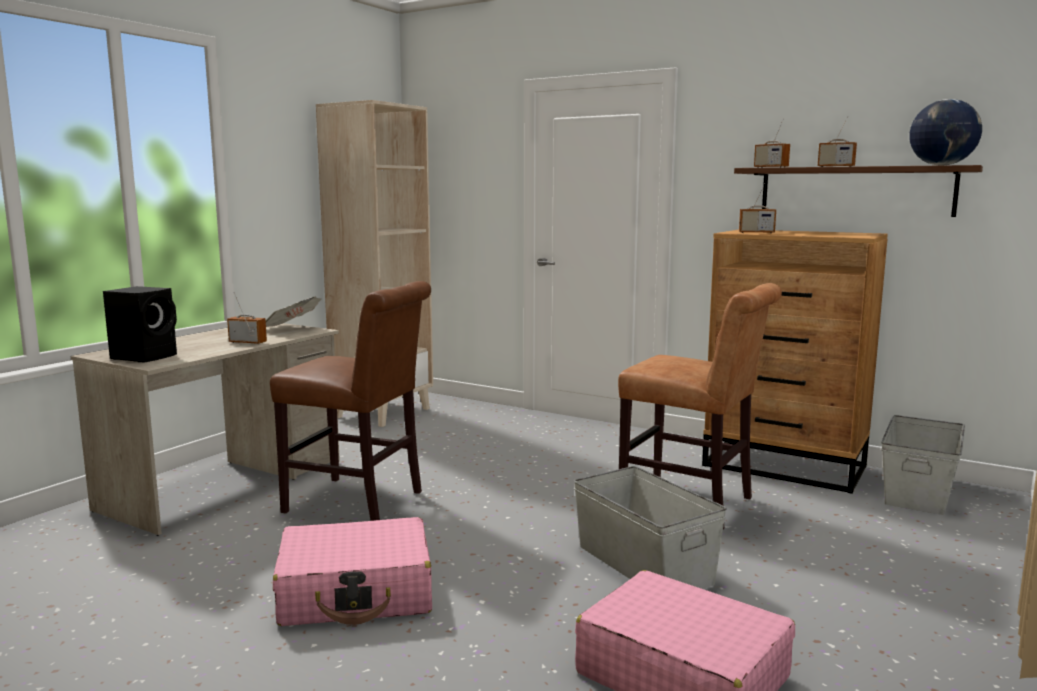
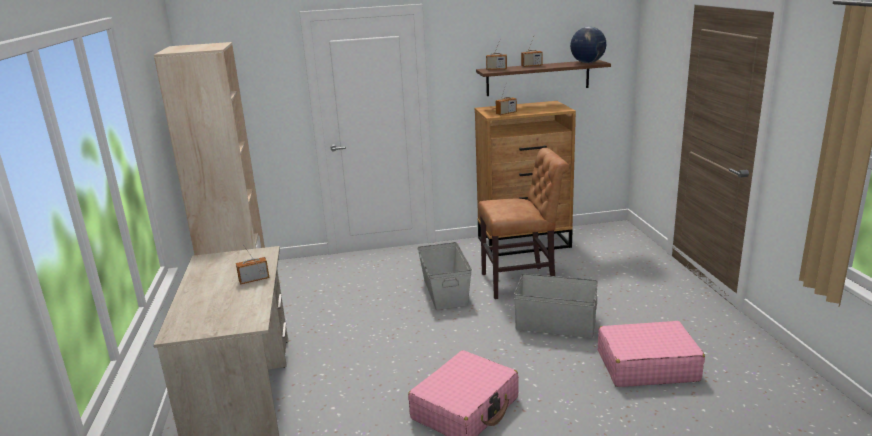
camera: 40 degrees left, 10 degrees up
(146, 356) = (222, 320): black speaker -> none
(291, 329) = (243, 256): newspaper -> none
(360, 503) = (362, 361): brown chair -> none
(919, 491) = (592, 235): grey storage box -> grey storage box (445, 291)

